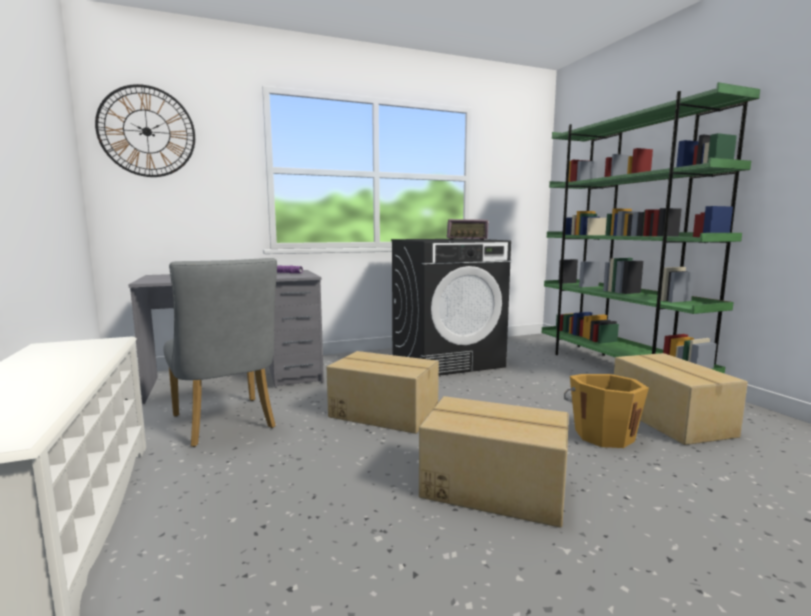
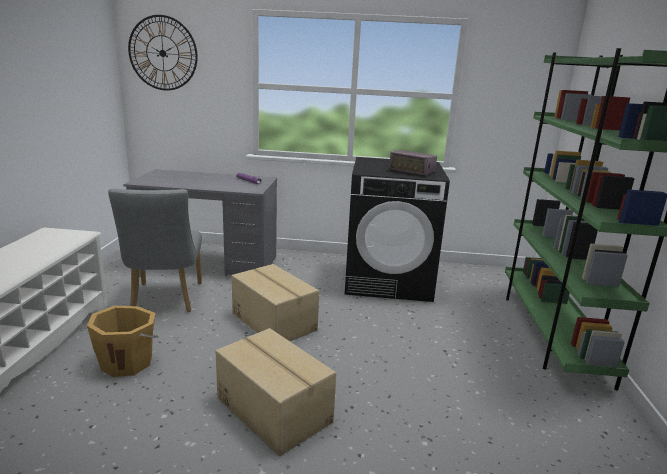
camera: 25 degrees right, 10 degrees up
(603, 435) = (423, 397): orange bucket -> orange bucket (128, 362)
(669, 420) = (512, 404): cardboard box -> none

